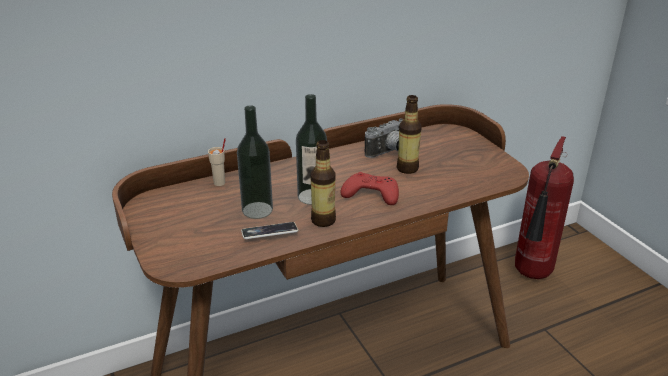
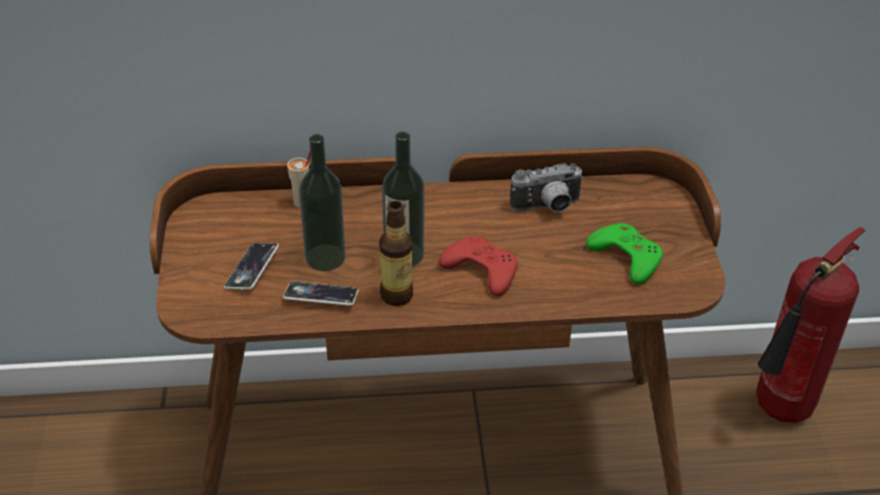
camera: 20 degrees right, 10 degrees up
(206, 229) = (252, 269): none -> phone
(407, 168) = (554, 241): bottle -> none
(457, 167) = (626, 257): none -> green game controller

